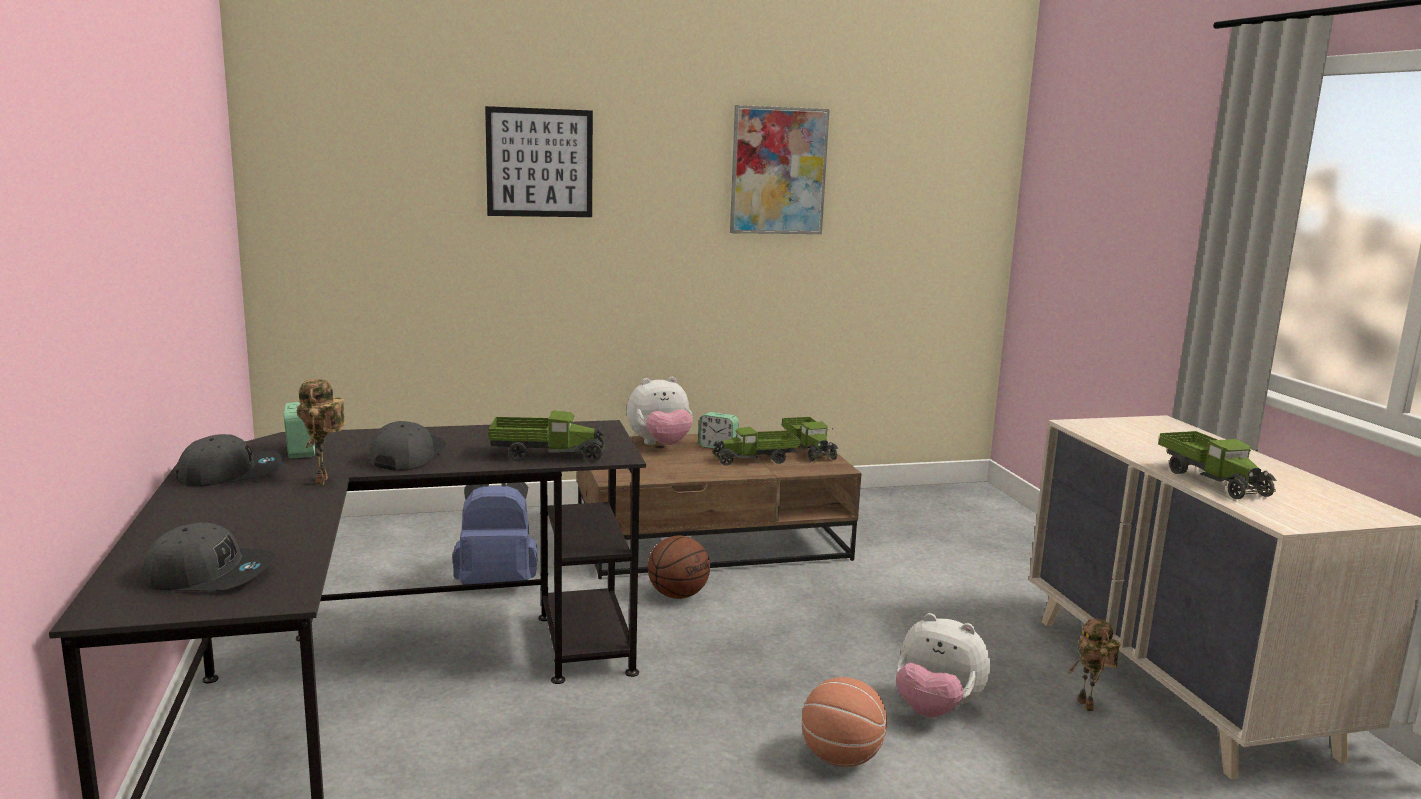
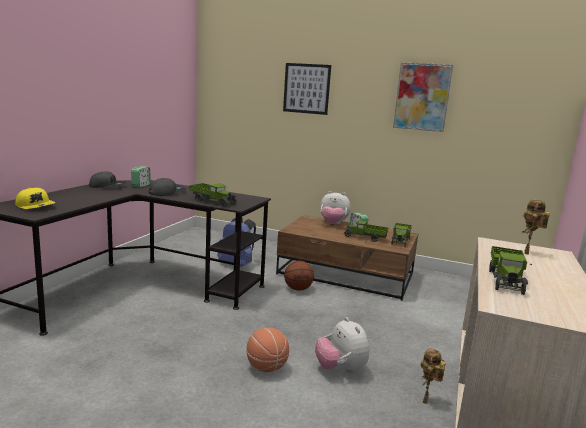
camera: 35 degrees right, 0 degrees up
(210, 575) = (35, 206): grey cap -> yellow cap
(324, 481) = (125, 193): toy robot -> toy robot (528, 253)

